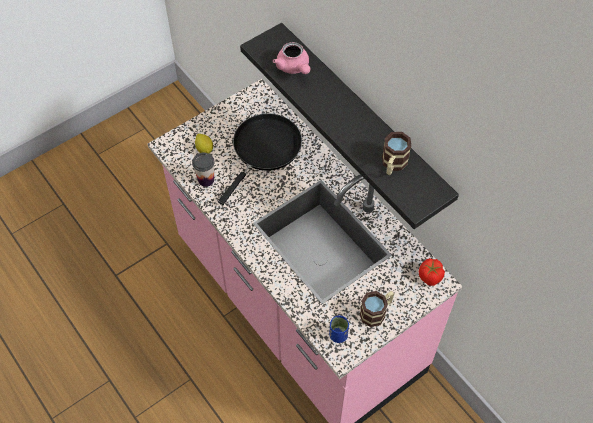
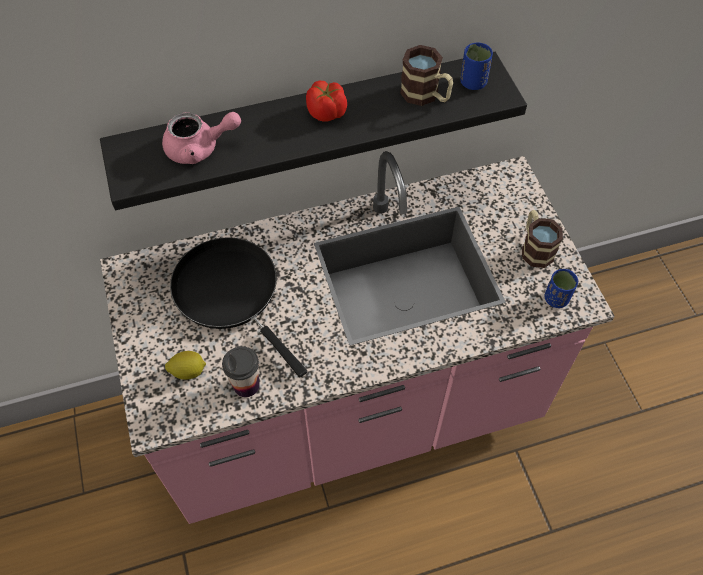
camera: 70 degrees left, 0 degrees up
(419, 188) = (473, 82): none -> blue cup
(430, 276) = (502, 180): tomato -> tomato (327, 112)

